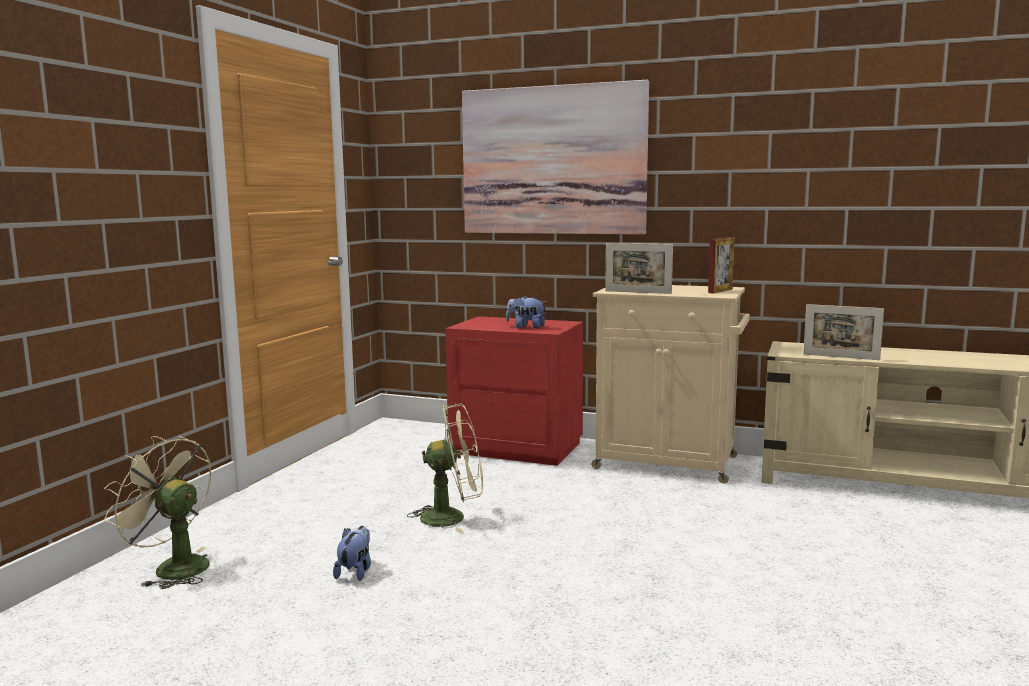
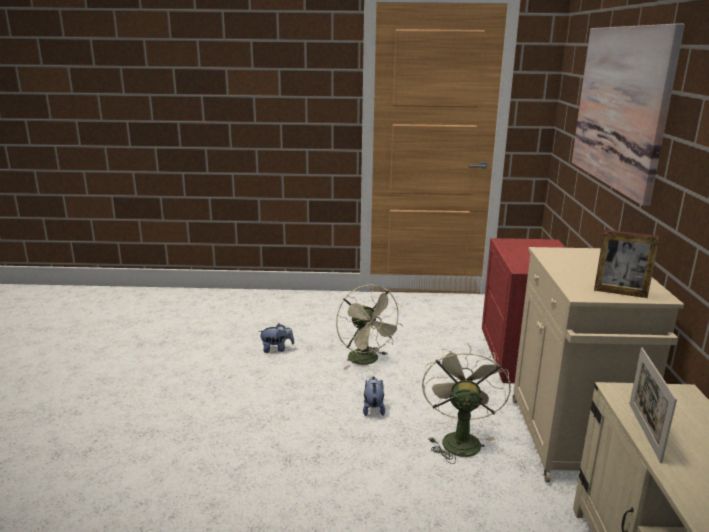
camera: 70 degrees right, 10 degrees up
(172, 567) = (262, 305): beige fan -> beige fan (459, 439)
(526, 327) = (528, 259): plush toy -> plush toy (373, 408)
(638, 292) = (554, 261): picture frame -> none

